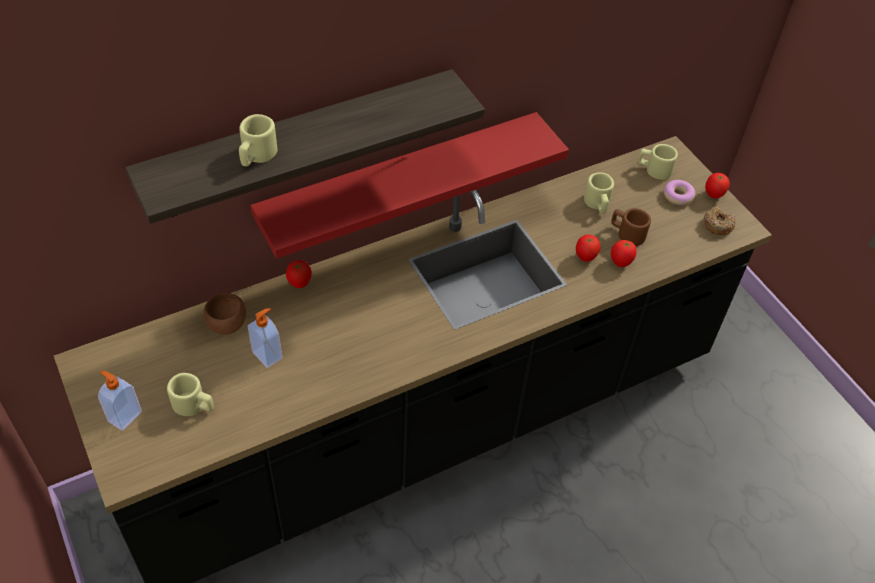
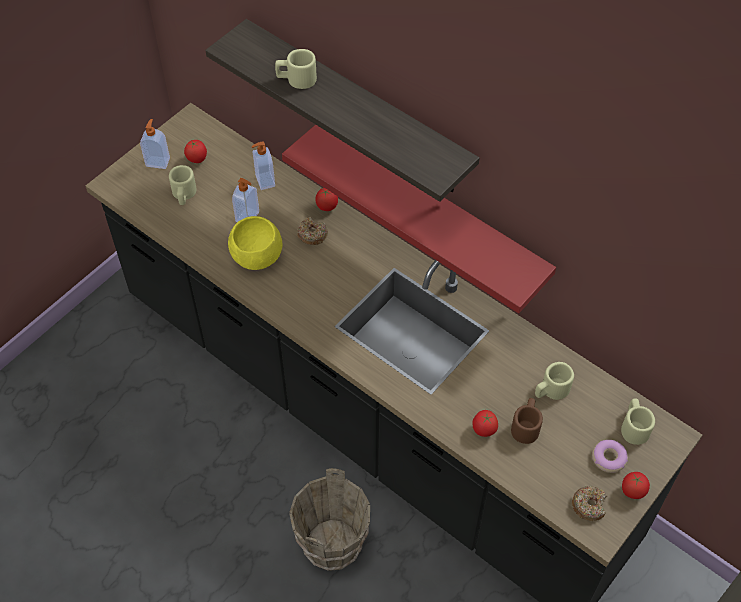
camera: 70 degrees right, 5 degrees up
(227, 324) = (264, 181): brown bowl -> soap dispenser
(327, 308) = (312, 234): none -> donut
(329, 365) = (256, 257): none -> yellow bowl
(554, 512) = (333, 545): none -> brown bucket
(585, 257) = (473, 399): tomato -> tomato (197, 159)

